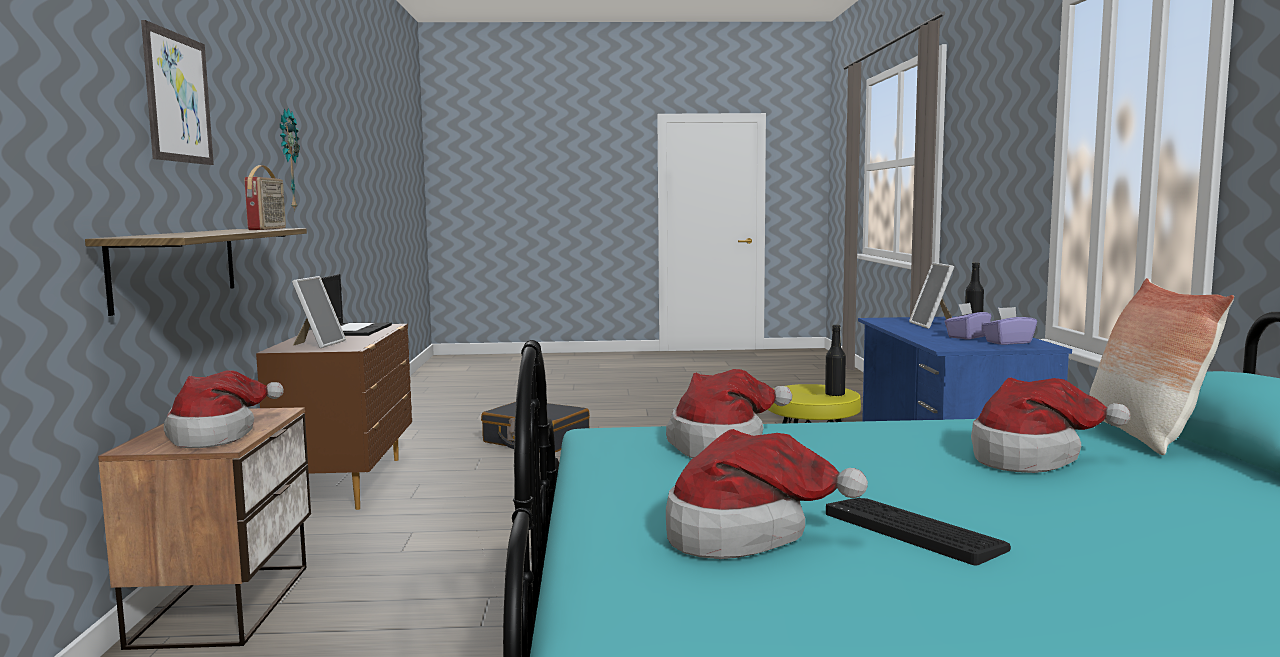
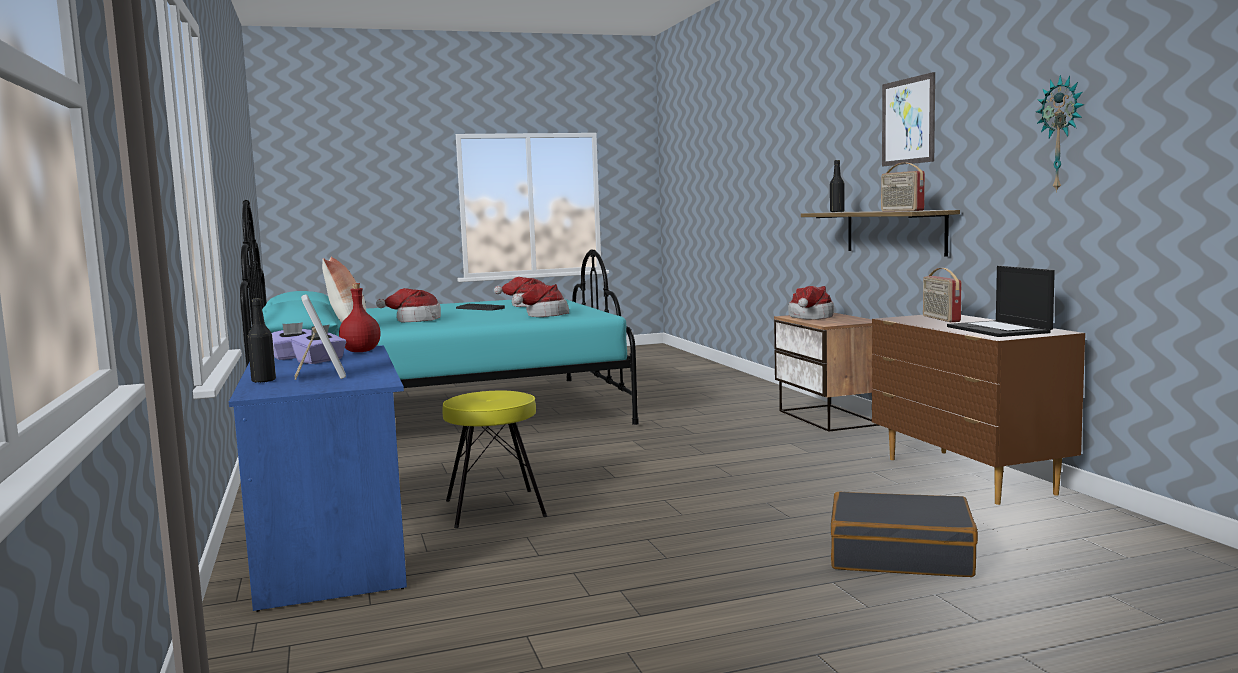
camera: 165 degrees right, 0 degrees up
(318, 344) = (940, 319): picture frame -> radio
(835, 394) = (469, 394): black bottle -> black bottle (837, 212)
(946, 344) = (360, 351): none -> red bottle

